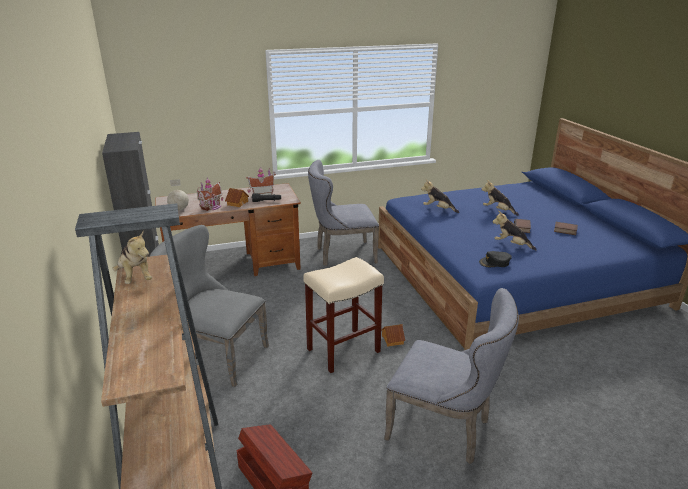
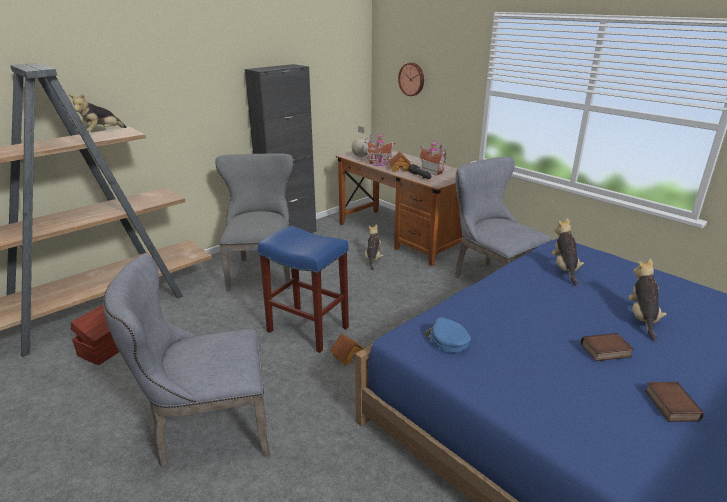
camera: 65 degrees right, 0 degrees up
(180, 120) = (412, 79): none -> wall clock
(343, 351) = (306, 329): beige stool -> blue stool
(445, 429) = (207, 430): grey chair -> grey chair turned 75 degrees clockwise
(495, 262) = (446, 340): black cap -> blue cap
(511, 245) = (525, 348): plush toy -> plush toy (373, 259)

